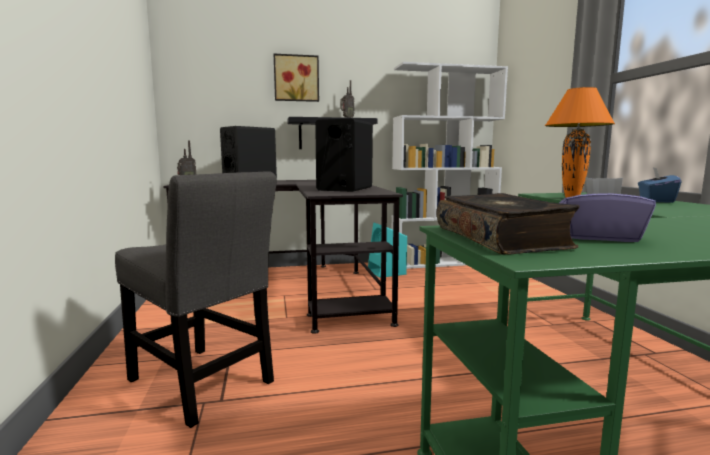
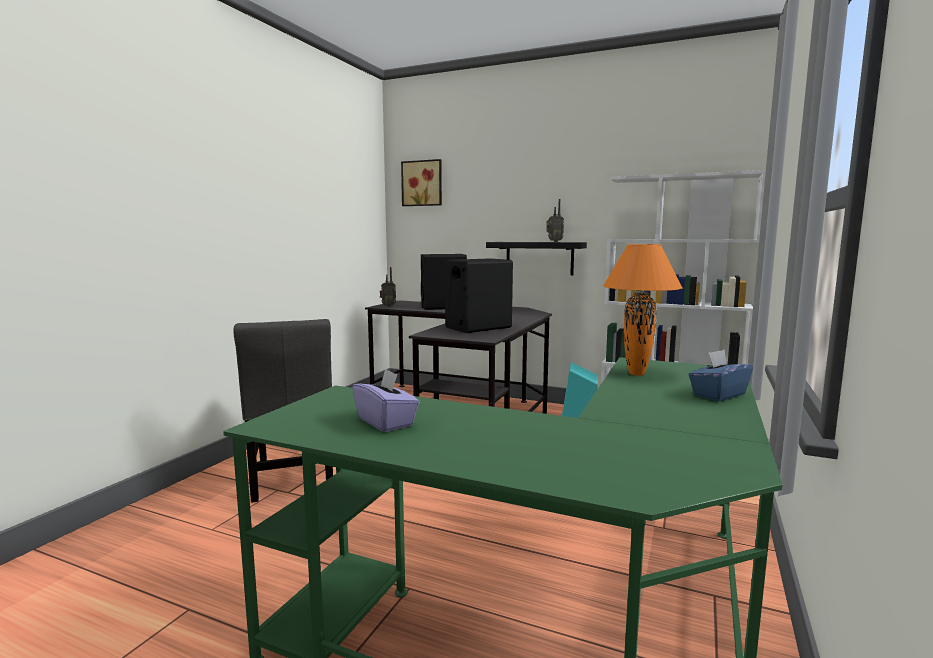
camera: 35 degrees right, 0 degrees up
(296, 78) = (506, 199): picture -> picture (422, 183)
(501, 238) = (324, 407): book -> none

